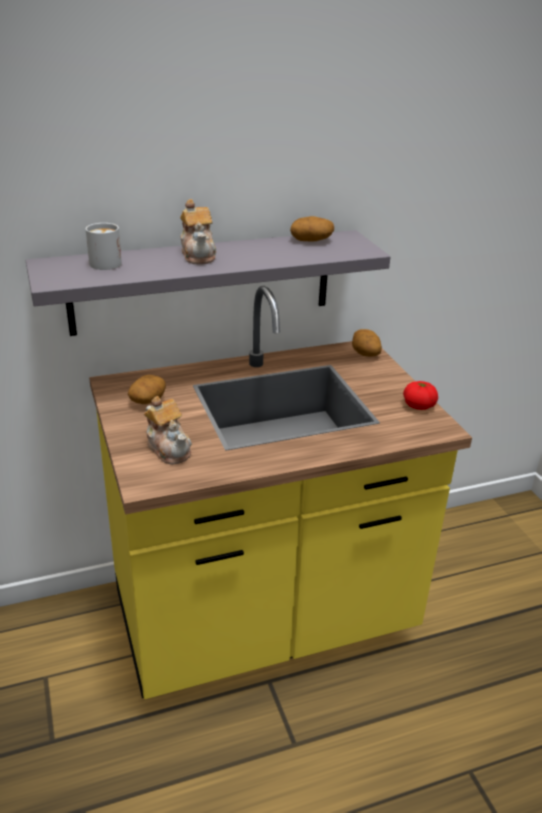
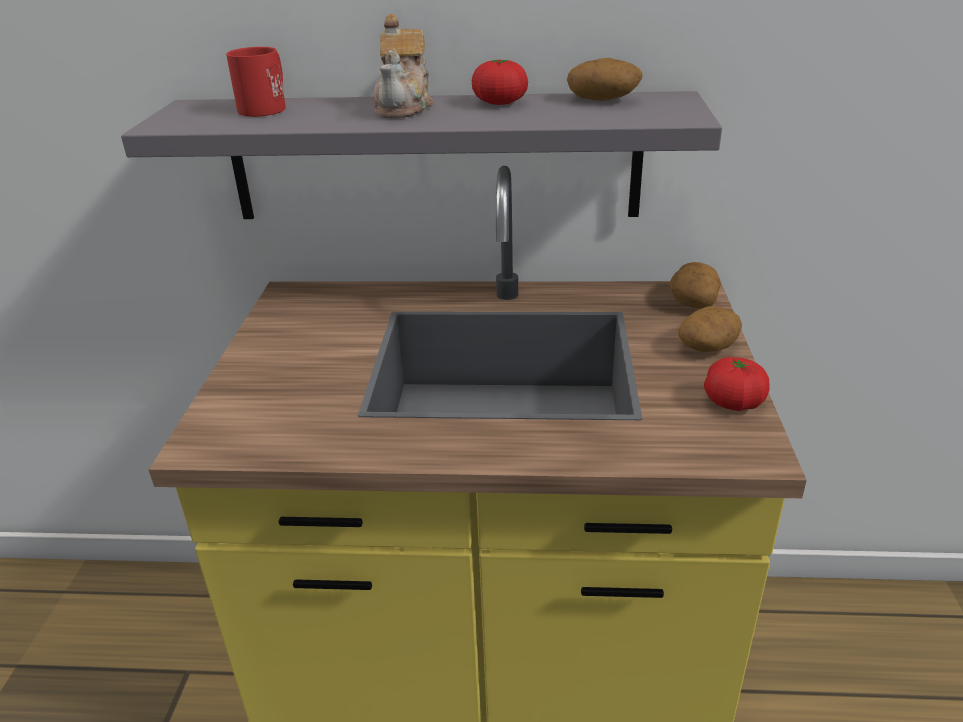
camera: 25 degrees right, 0 degrees up
(106, 261) = (267, 107): white mug -> red mug
(148, 400) = (313, 323): potato -> potato (707, 347)
(169, 448) = (281, 397): teapot -> none
(254, 247) = (500, 103): none -> tomato

